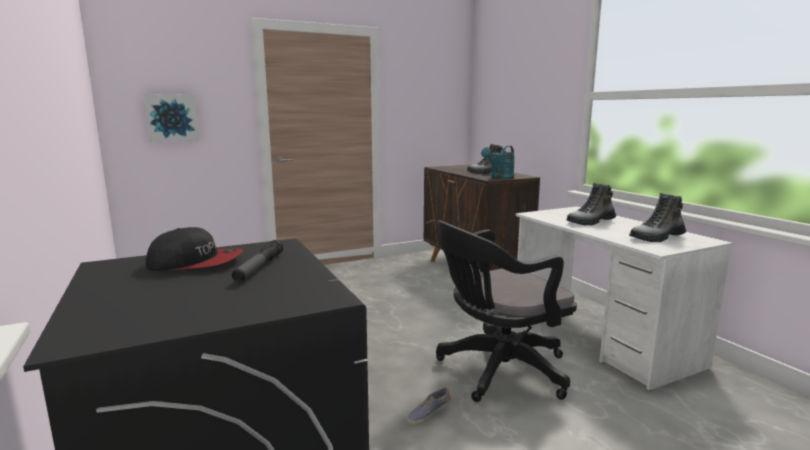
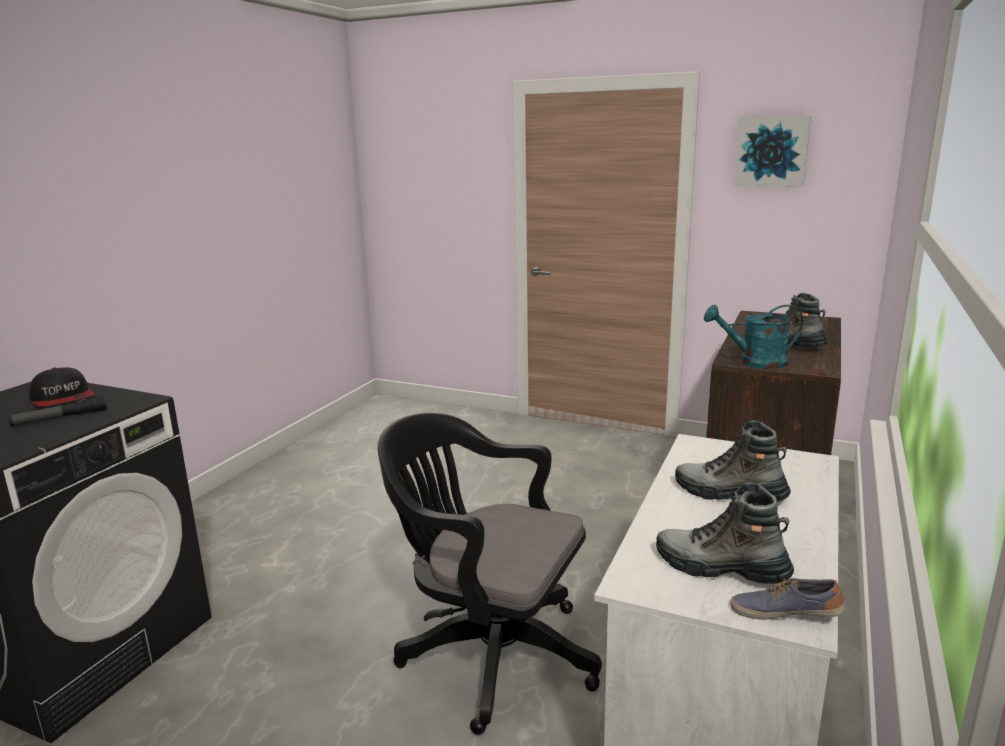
camera: 50 degrees right, 5 degrees up
(172, 118) = (424, 210): picture -> picture (771, 151)
(428, 414) = (342, 645): shoe -> shoe (784, 613)

